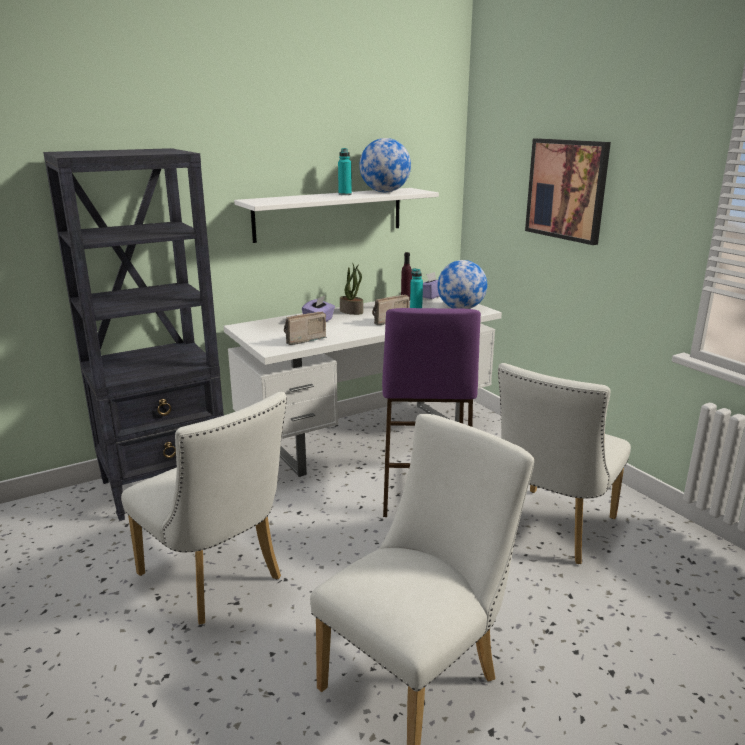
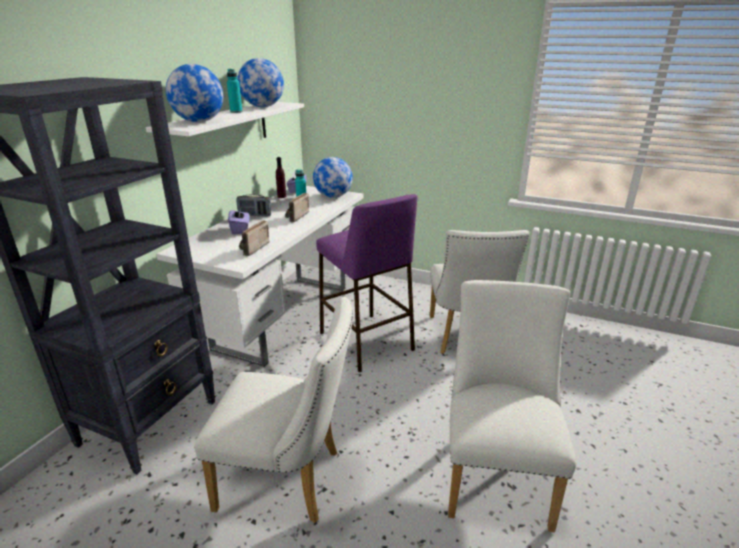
camera: 35 degrees left, 5 degrees up
(286, 199) = (199, 121): none -> globe
(352, 311) = (255, 215): potted plant -> radio
(566, 189) = (405, 94): picture -> none

